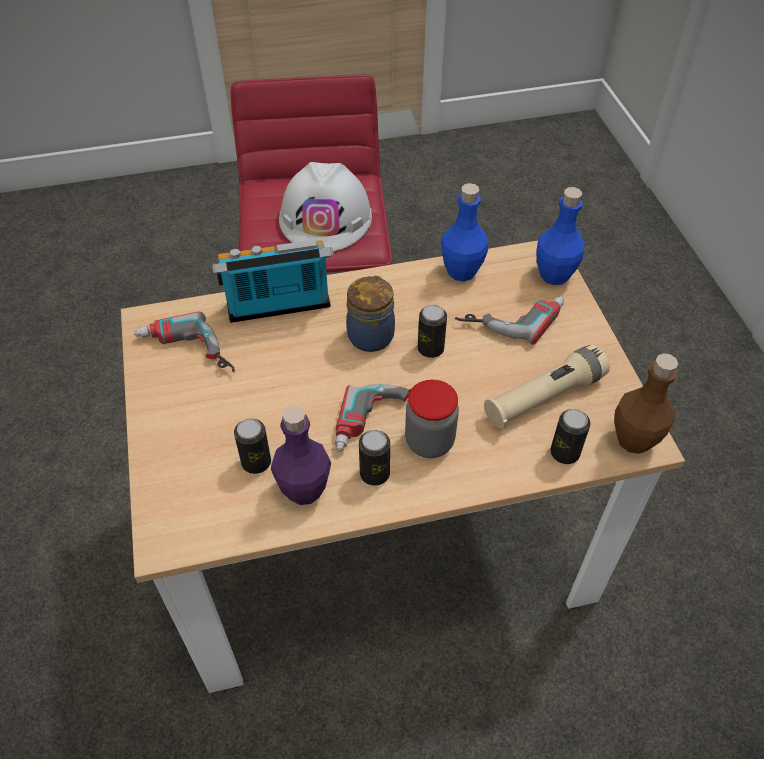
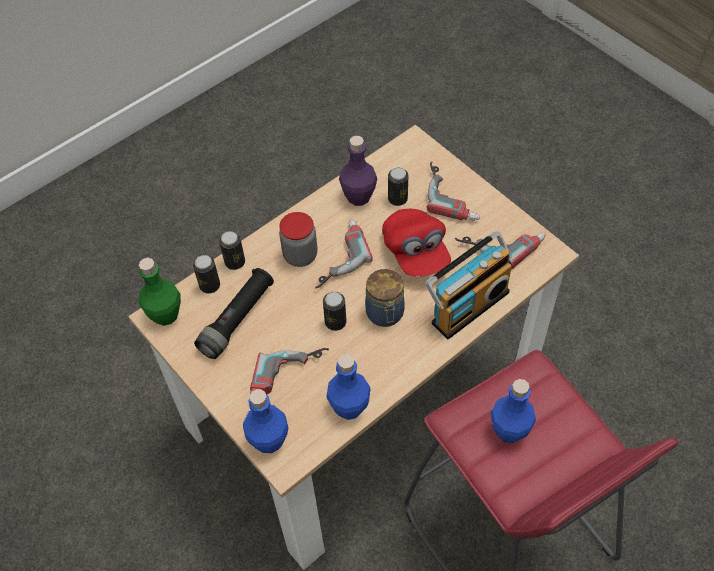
camera: 155 degrees right, 5 degrees up
(184, 435) = (453, 195): none -> power drill
(288, 384) = (415, 252): none -> red cap
(326, 218) = (509, 431): white hard hat -> blue bottle
(374, 474) = (323, 222): can -> can (235, 262)
(544, 397) = (237, 319): beige flashlight -> black flashlight
(634, 439) = (165, 315): brown bottle -> green bottle

